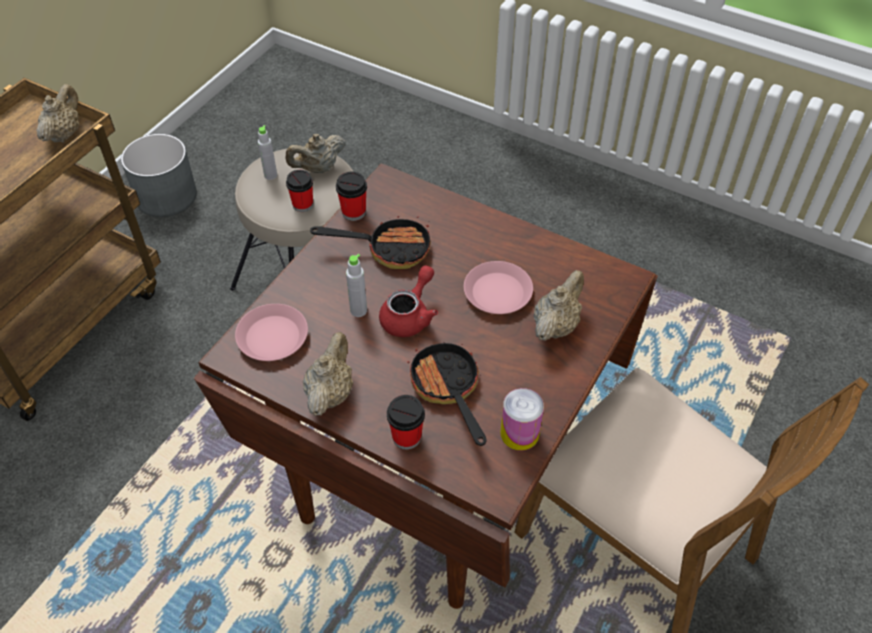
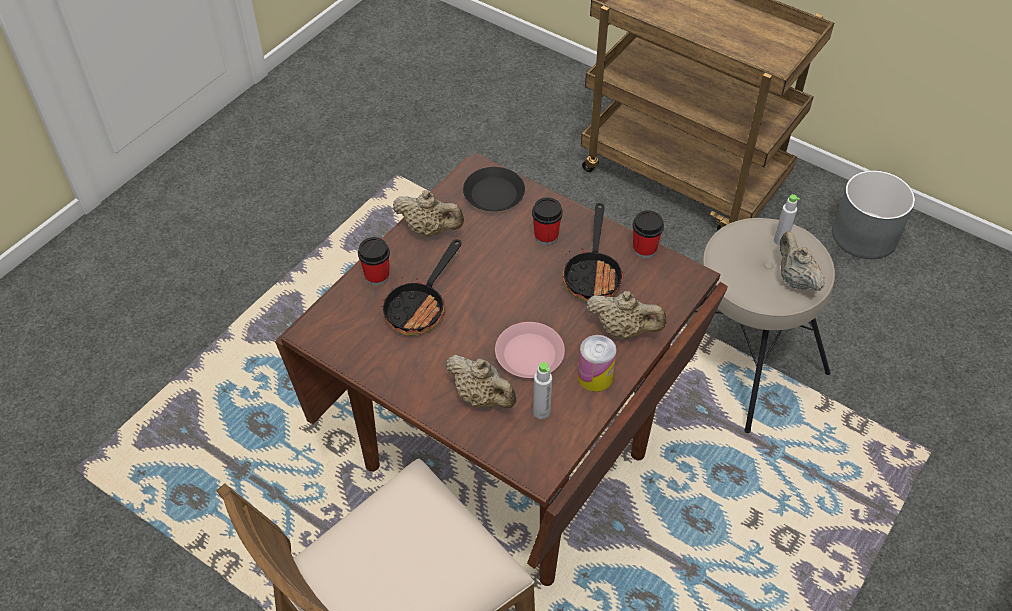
camera: 95 degrees right, 0 degrees up
(64, 134) = (770, 63): beige teapot -> beige teapot (623, 330)
(272, 337) = (494, 194): pink plate -> black plate
(303, 205) = (737, 267): cup -> cup (546, 236)
(358, 310) = (517, 250): grey bottle -> grey bottle (541, 412)
(410, 315) = (507, 285): red teapot -> none
(448, 389) = (420, 307): frying pan -> frying pan turned 135 degrees clockwise
(519, 433) = (364, 353): can -> can (595, 377)

